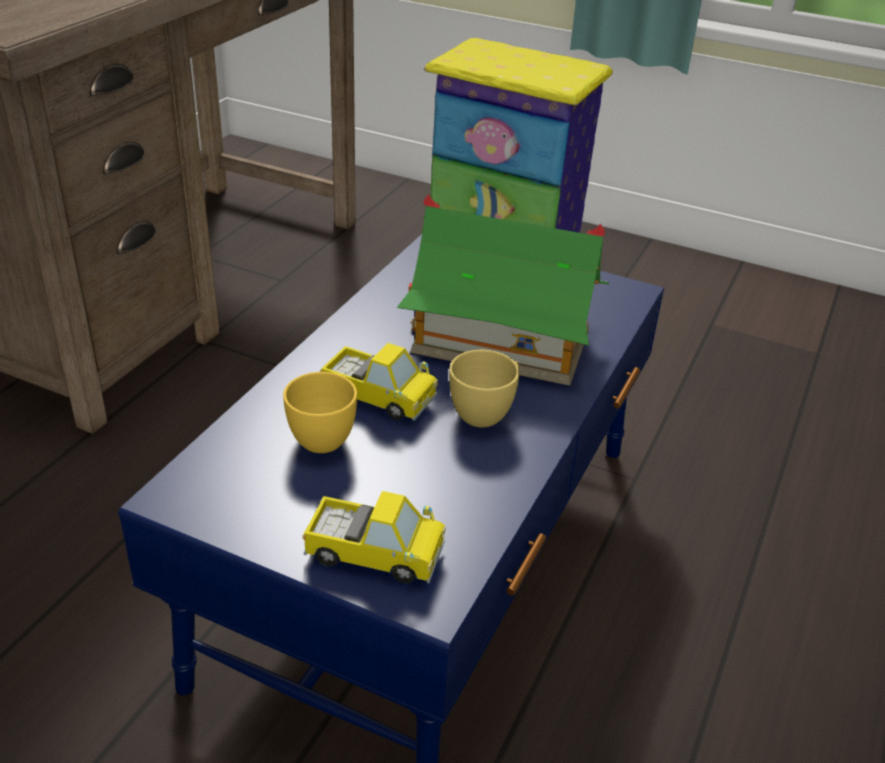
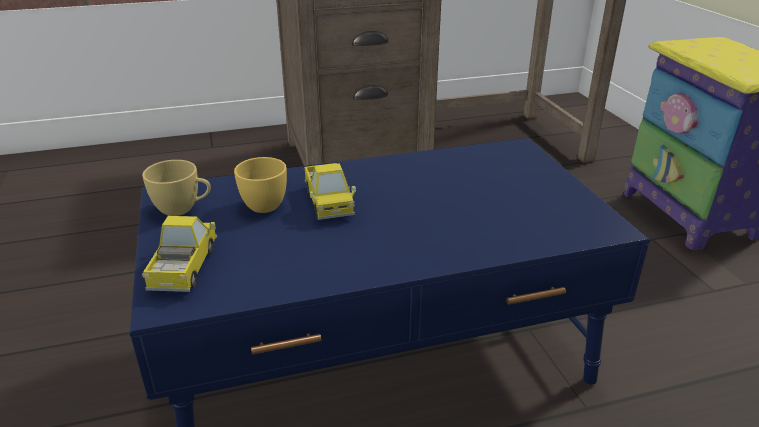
camera: 50 degrees right, 5 degrees down
(374, 554) = (184, 267): toy truck -> toy truck turned 150 degrees counterclockwise
(486, 412) = (371, 240): yellow cup -> yellow cup (183, 209)
(500, 340) = (454, 210): toy house -> none

